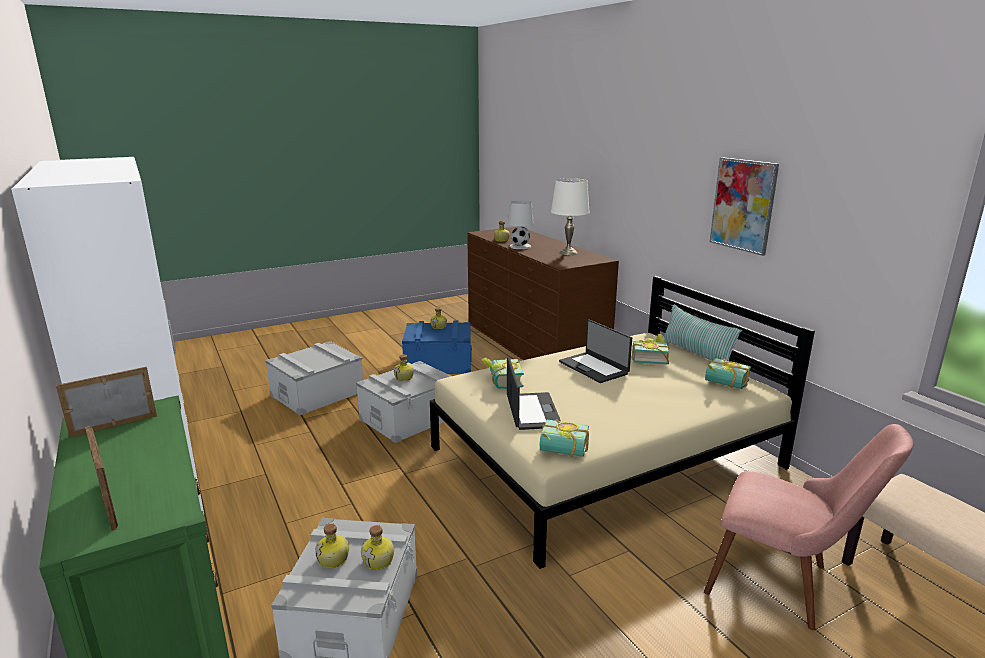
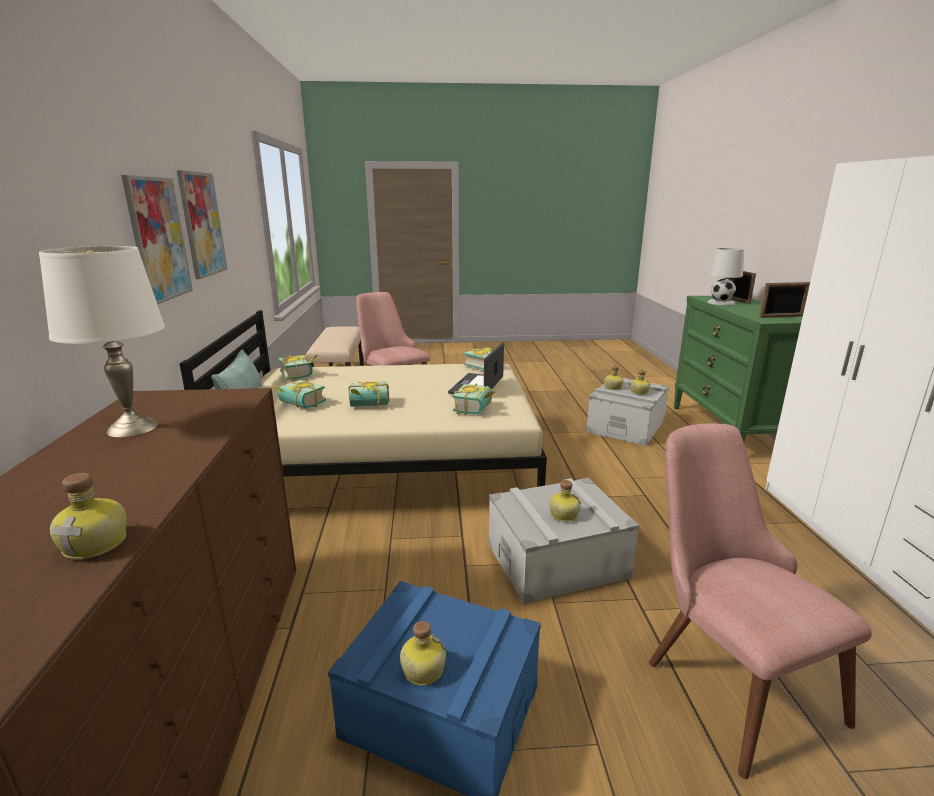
camera: 155 degrees left, 0 degrees up
(317, 393) = (724, 674): grey storage box -> pink chair
(520, 246) = (149, 480): white table lamp -> white table lamp (720, 302)
(594, 367) = (369, 405): laptop -> book
(679, 199) = (158, 239): none -> picture

